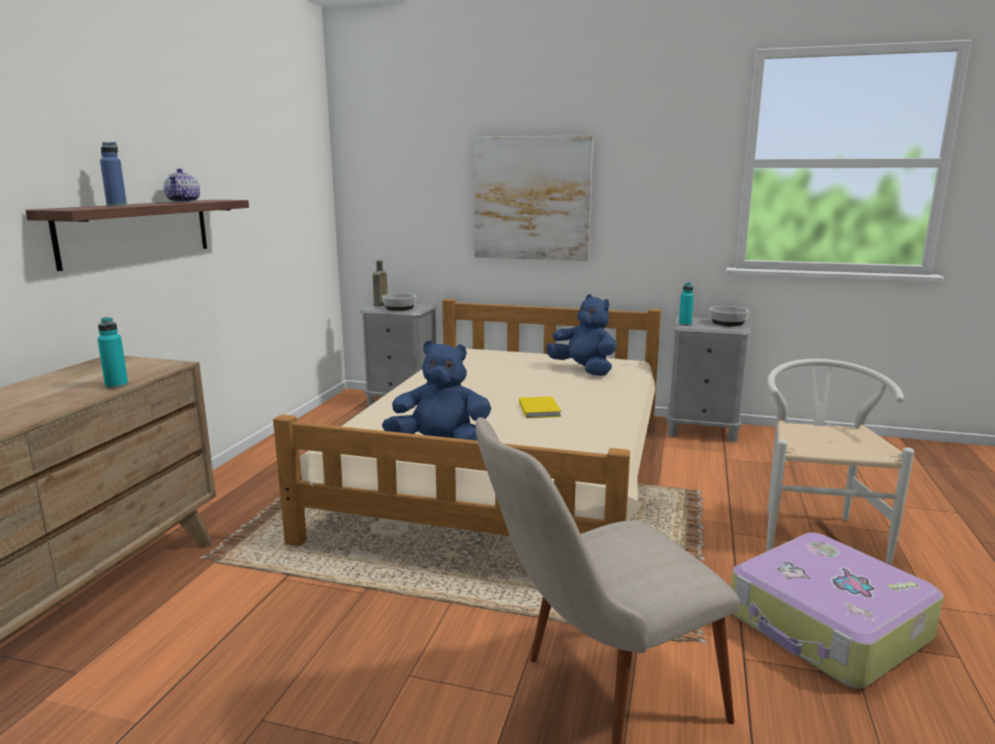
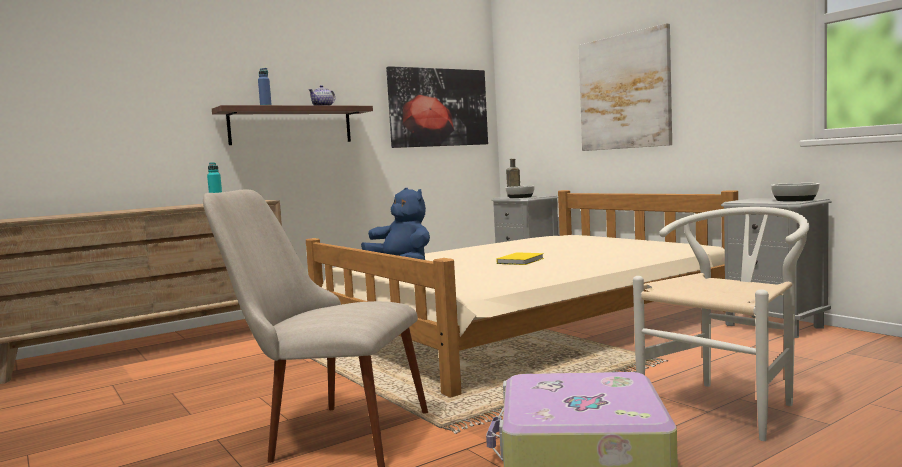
camera: 40 degrees right, 10 degrees down
(287, 194) = (438, 107): none -> picture
(584, 370) = (629, 246): blue plush toy -> none
(685, 324) = (739, 201): turquoise bottle -> none

